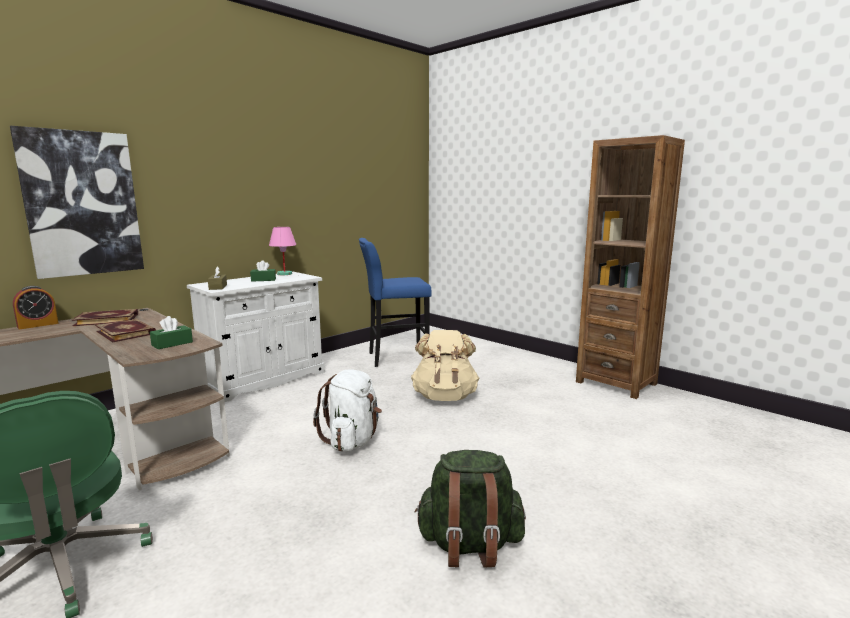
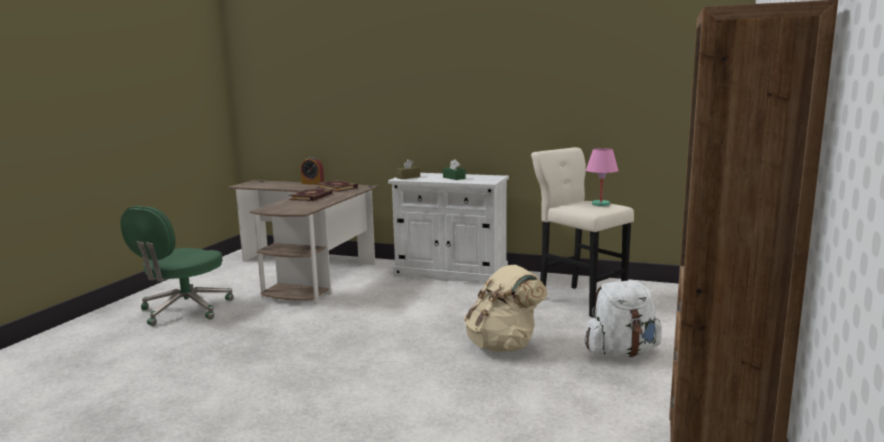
camera: 65 degrees right, 0 degrees up
(82, 204) = (347, 103): picture -> none
(172, 344) = (294, 208): green tissue box -> none
(284, 274) = (489, 176): pink table lamp -> pink table lamp (600, 204)
(352, 440) = (369, 332): white backpack -> white backpack (621, 353)
(394, 358) = (578, 300): blue stool -> beige stool
(469, 545) = (235, 411): green backpack -> none

